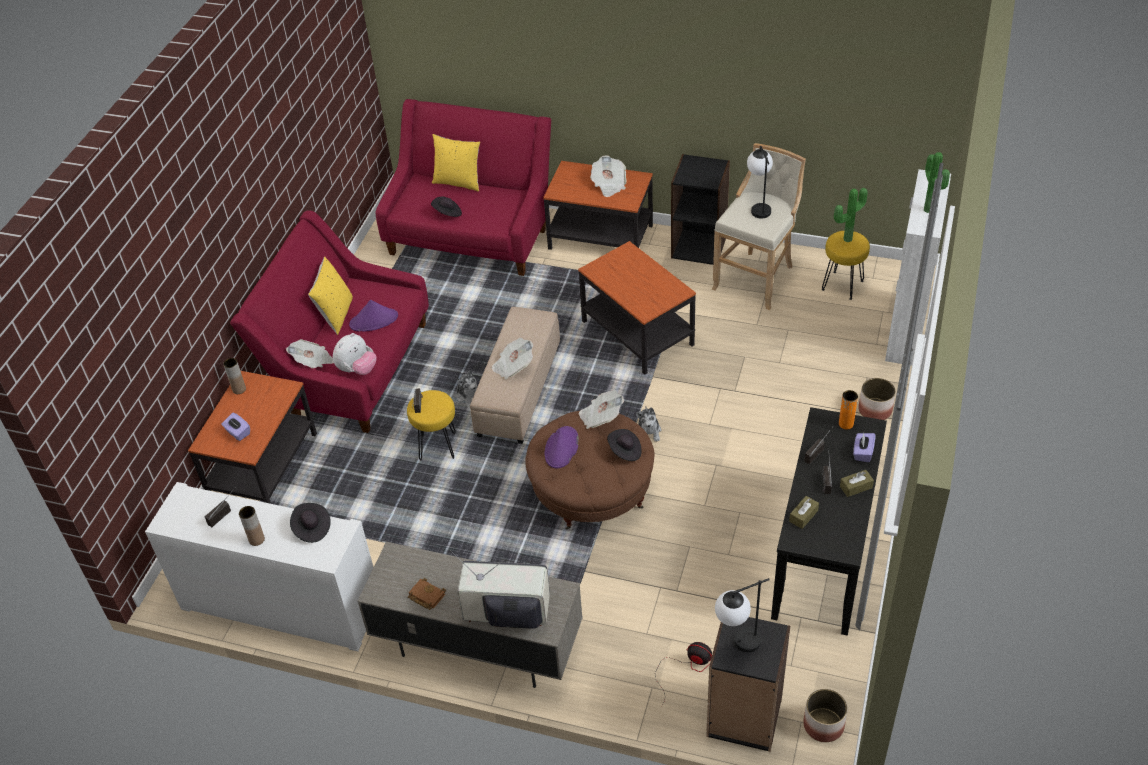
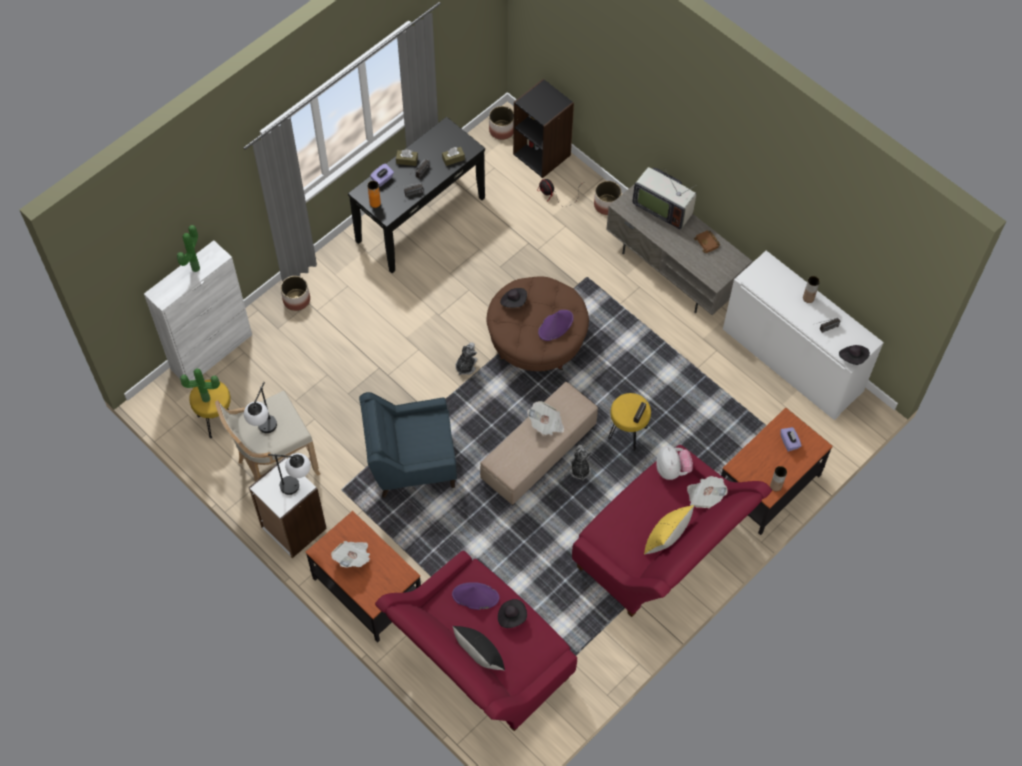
camera: 155 degrees left, 15 degrees up
(311, 528) = (769, 288): black hat -> black hat (853, 357)
(357, 369) = (672, 470): plush toy -> plush toy turned 105 degrees clockwise
(374, 320) = (637, 515): purple hat -> purple hat (475, 596)
(458, 182) = (479, 657): yellow pillow -> black pillow
(601, 417) = (513, 336): newspaper -> none
(612, 688) = (606, 205): none -> planter
(637, 333) = (411, 461): side table -> blue armchair
(699, 246) = (293, 528): black bookcase -> white bookcase
(737, 645) = (550, 105): table lamp -> table lamp (297, 486)

